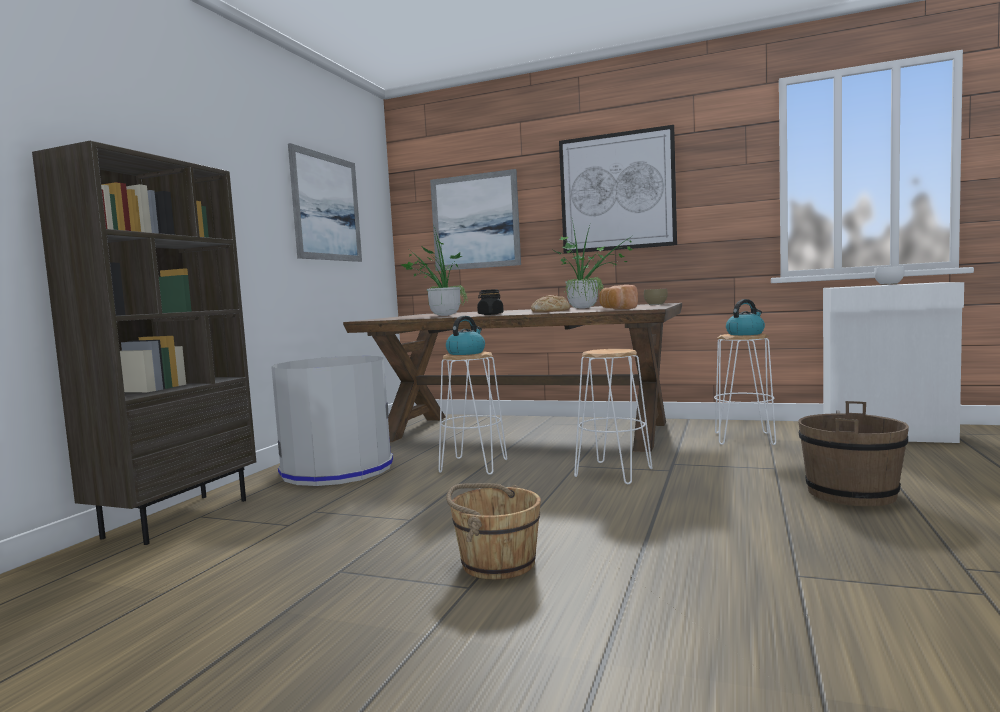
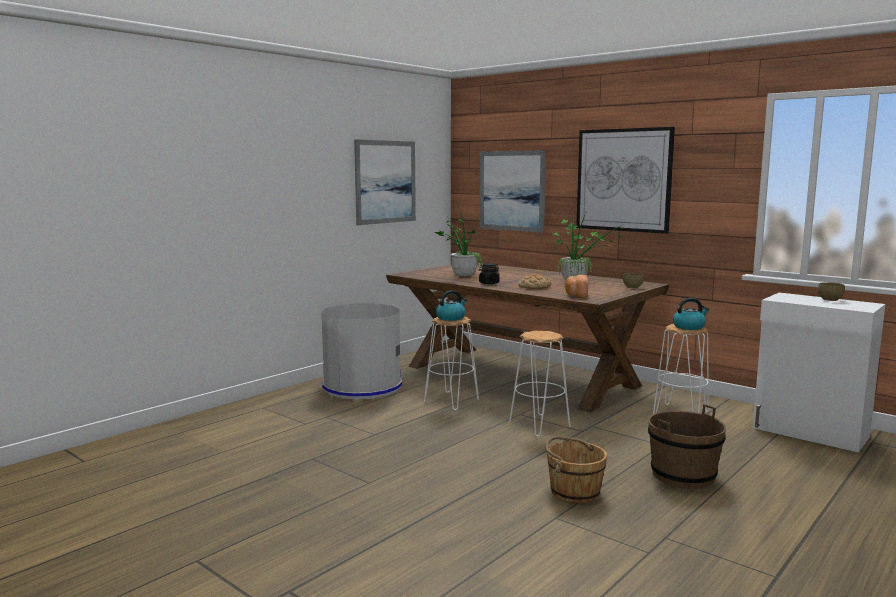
camera: 20 degrees right, 5 degrees up
(177, 517) = (250, 406): brown bookcase -> none
(497, 563) = (397, 472): brown bucket -> brown bucket (574, 491)
(889, 284) = (830, 299): white bowl -> brown bowl

